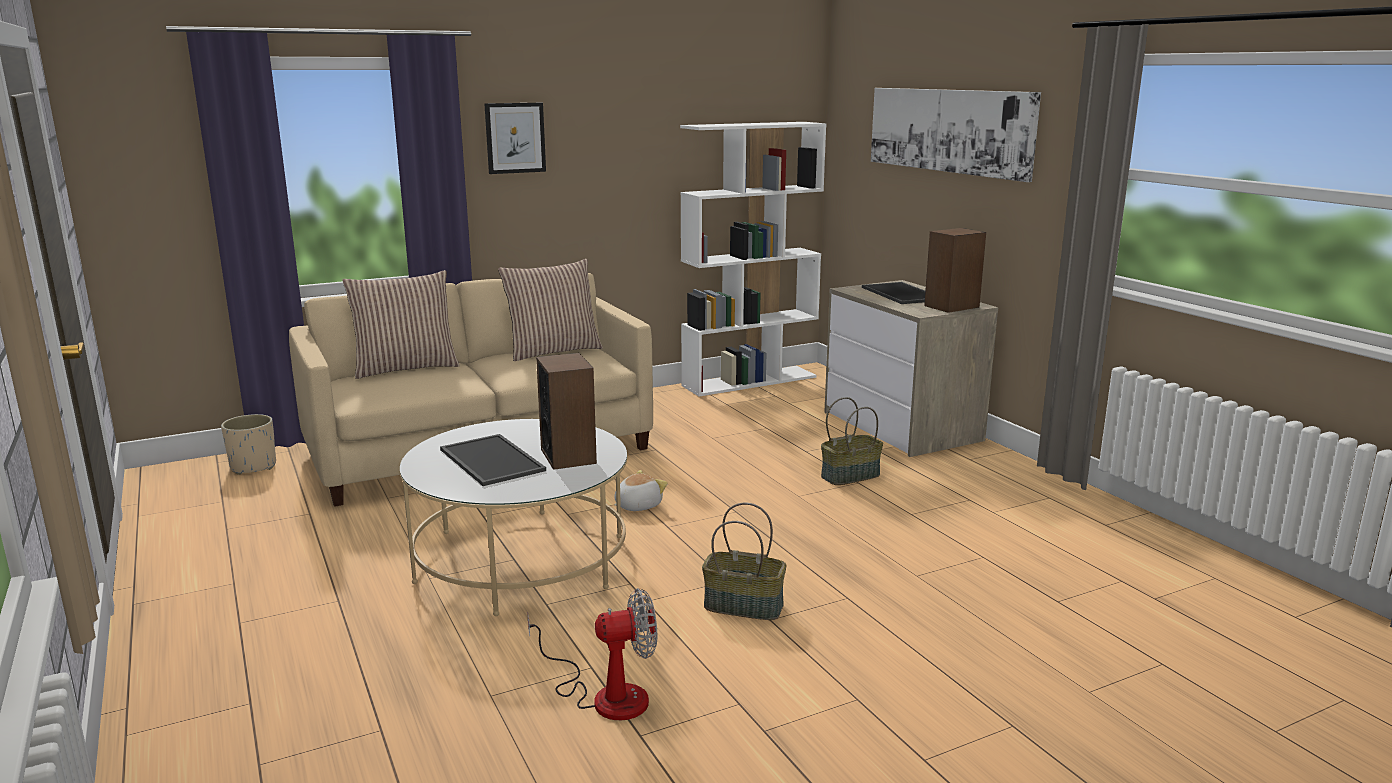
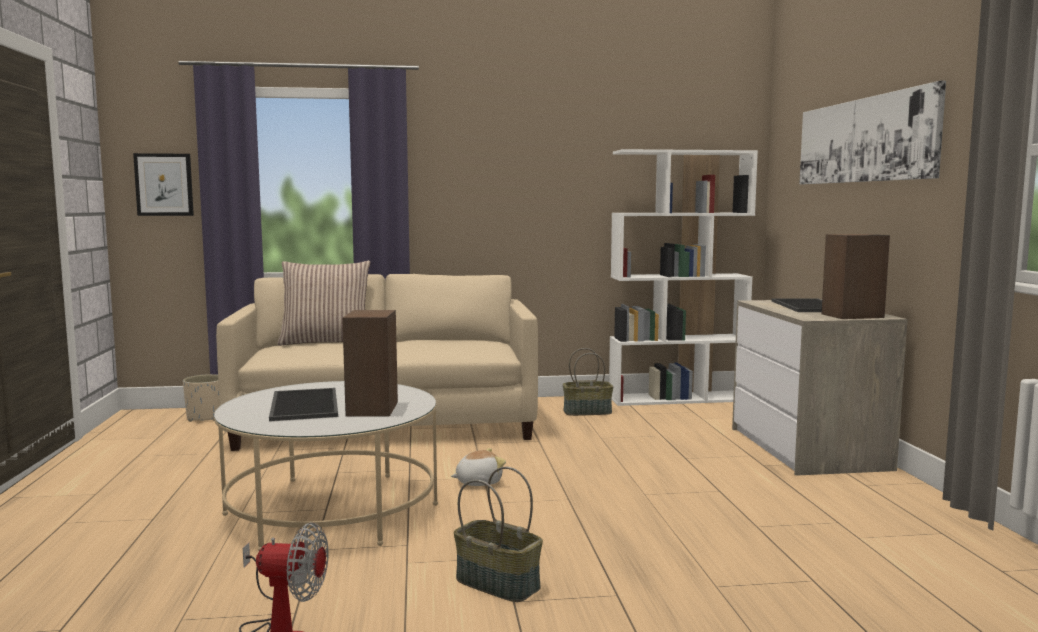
camera: 20 degrees right, 10 degrees down
(515, 138) = (458, 158): picture -> picture (164, 184)
(553, 351) = (460, 341): pillow -> none
(850, 475) = (715, 483): basket -> basket (587, 412)

